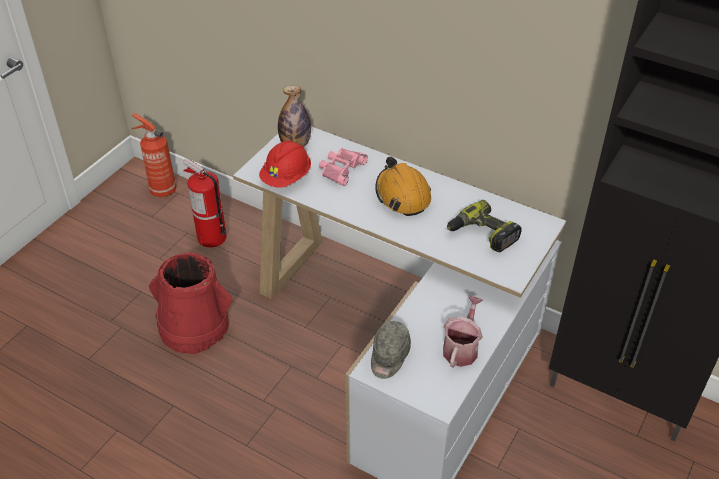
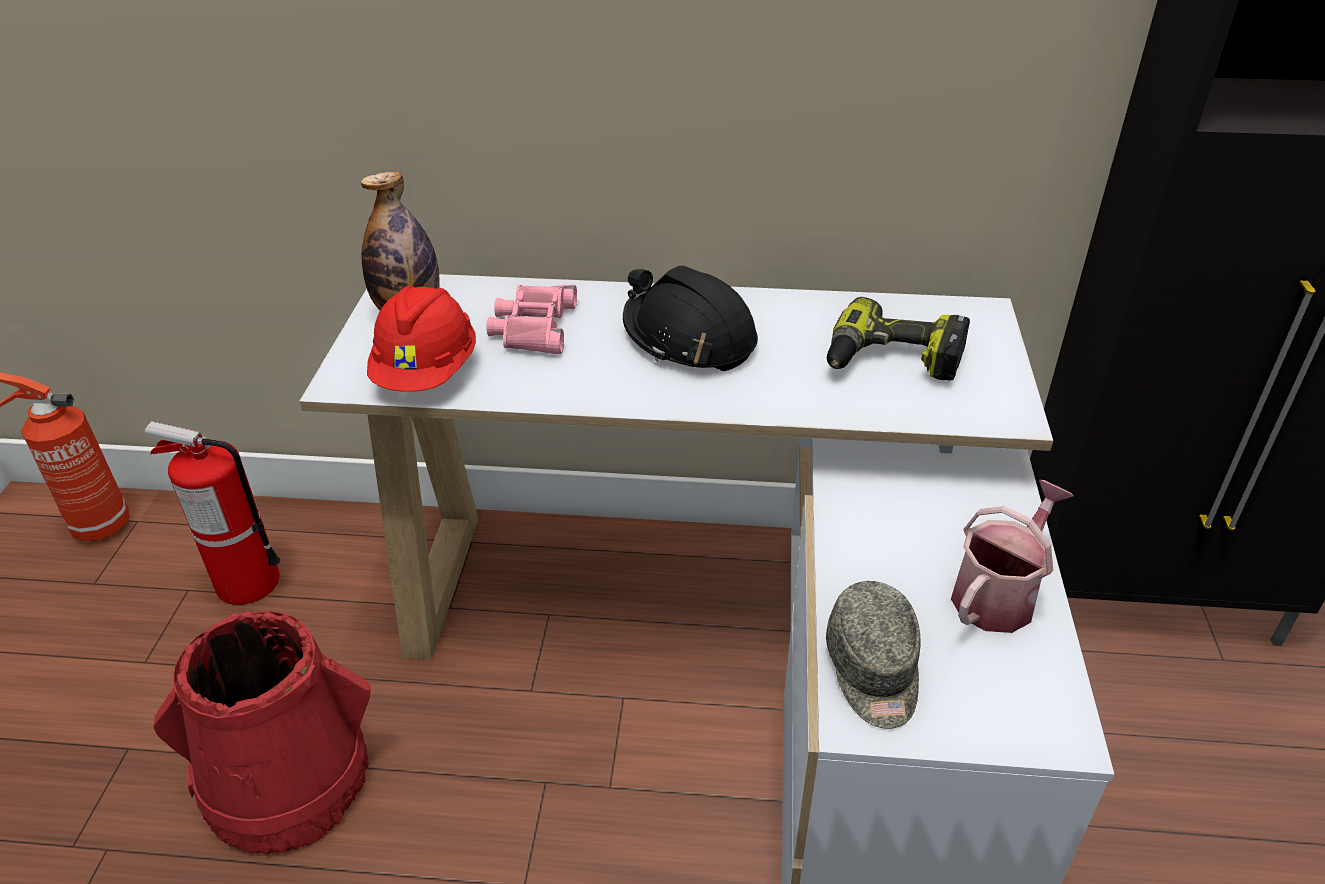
camera: 25 degrees left, 5 degrees down
(402, 195) = (688, 338): orange hard hat -> black hard hat
(461, 348) = (999, 593): watering can -> watering can turned 45 degrees clockwise

